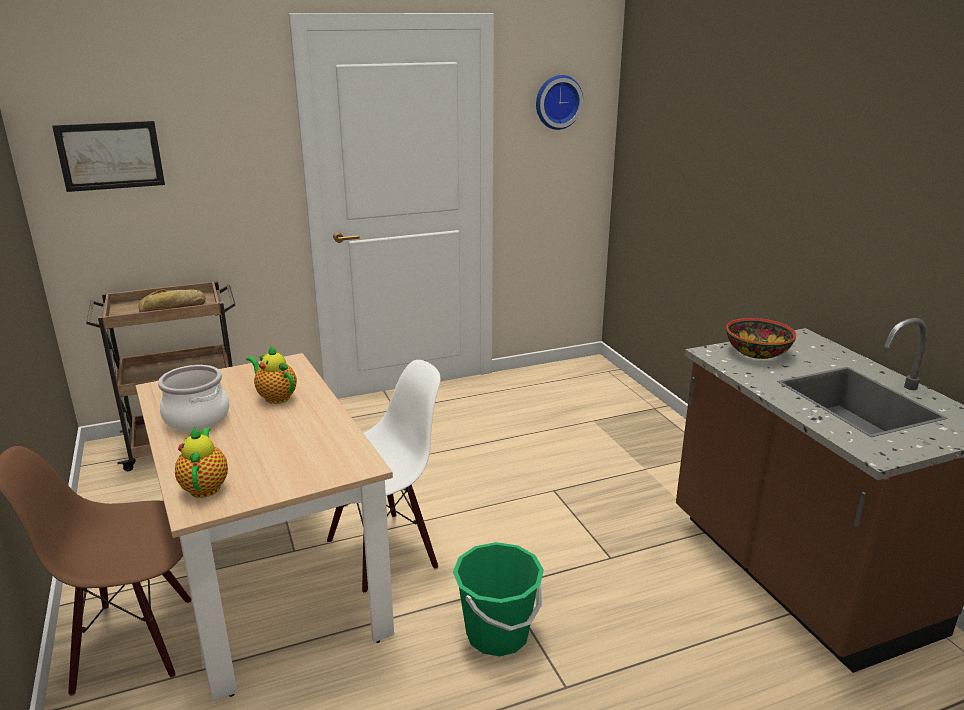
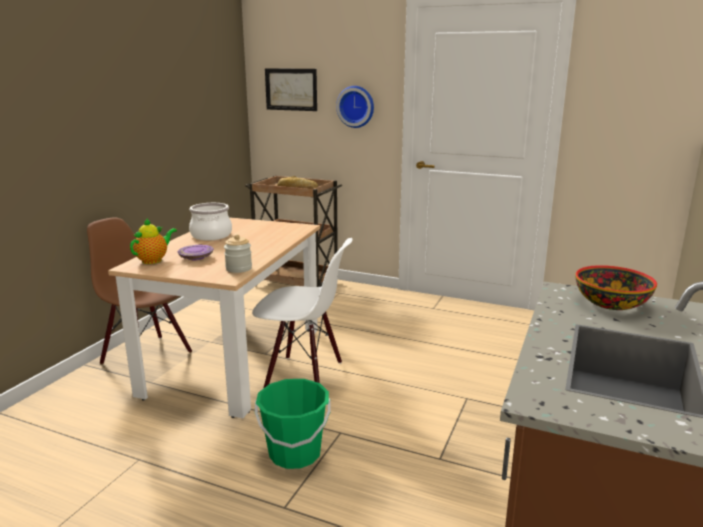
camera: 45 degrees right, 5 degrees down
(256, 457) = (196, 257): none -> purple plate
(275, 397) = (261, 238): teapot -> none
(345, 449) = (239, 268): none -> jar
(557, 102) = (638, 69): wall clock -> wall clock (356, 106)

